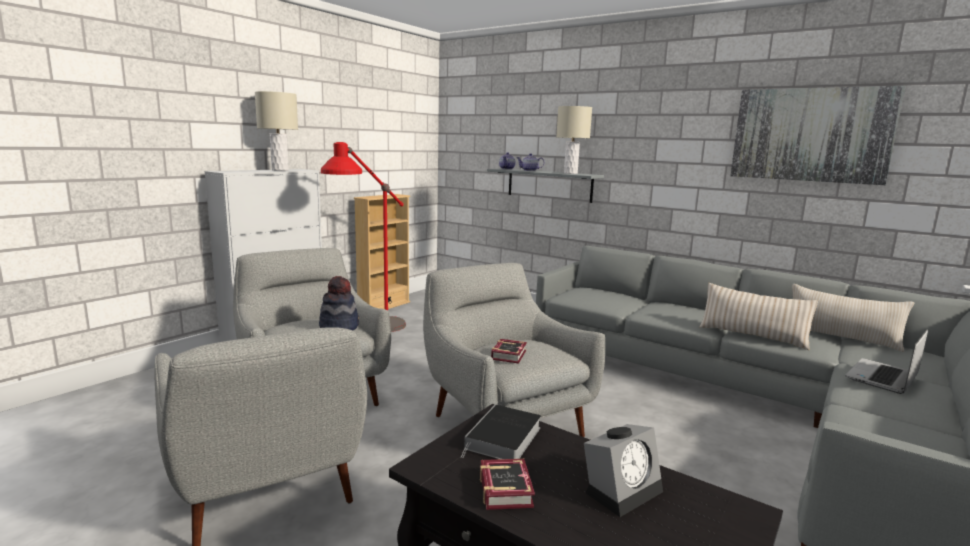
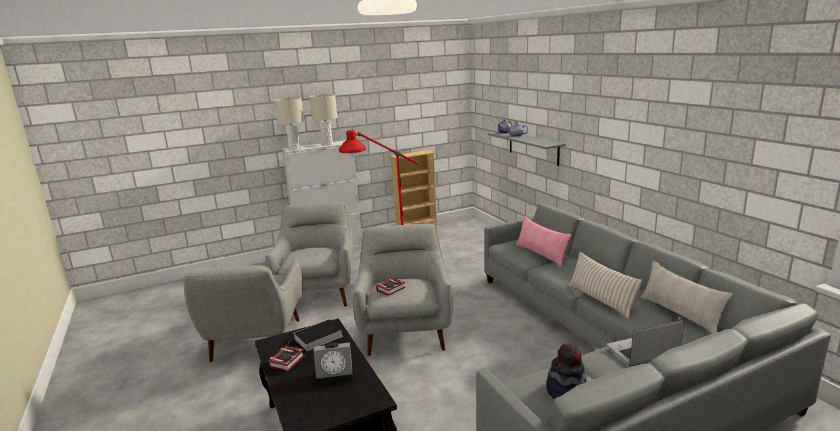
camera: 30 degrees right, 5 degrees up
(339, 327) = (323, 255): hat -> hat (566, 391)
(570, 173) = (539, 141): beige table lamp -> beige table lamp (294, 149)
(621, 300) = (541, 254): none -> pink pillow
(810, 135) = (702, 125): picture -> none

